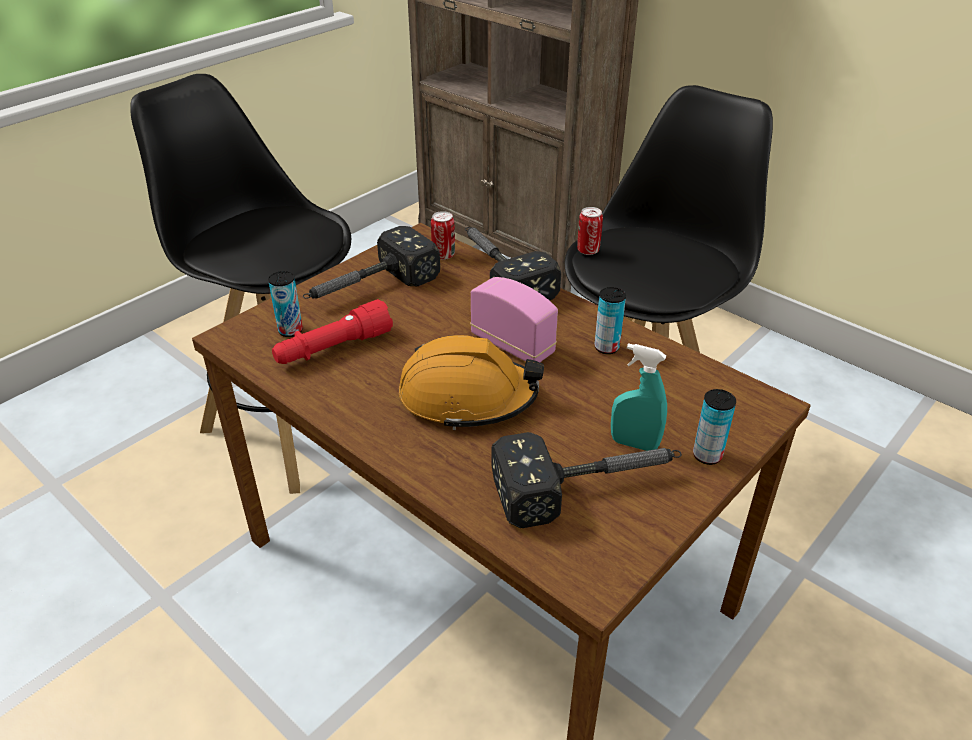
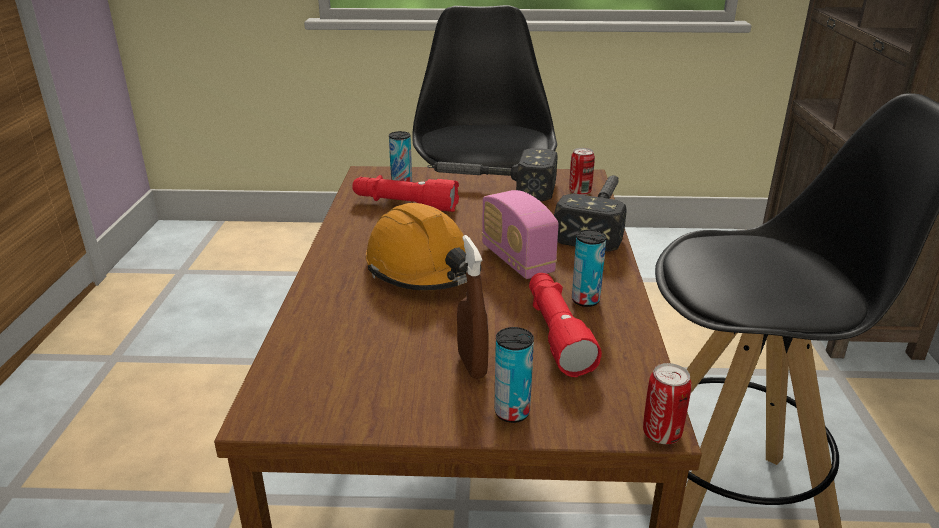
camera: 50 degrees right, 10 degrees down
(512, 344) = (517, 260): radio -> radio turned 150 degrees clockwise
(588, 250) = (707, 238): can -> can (661, 434)
(590, 485) = (387, 364): hammer -> none
(634, 384) = (556, 333): none -> red flashlight
(634, 444) = (472, 365): turquoise spray bottle -> brown spray bottle

